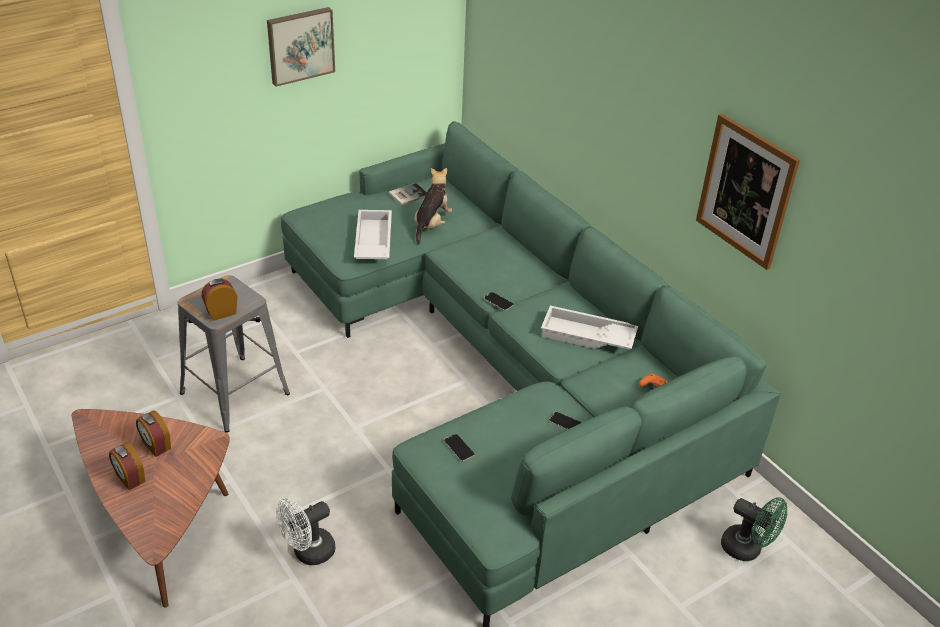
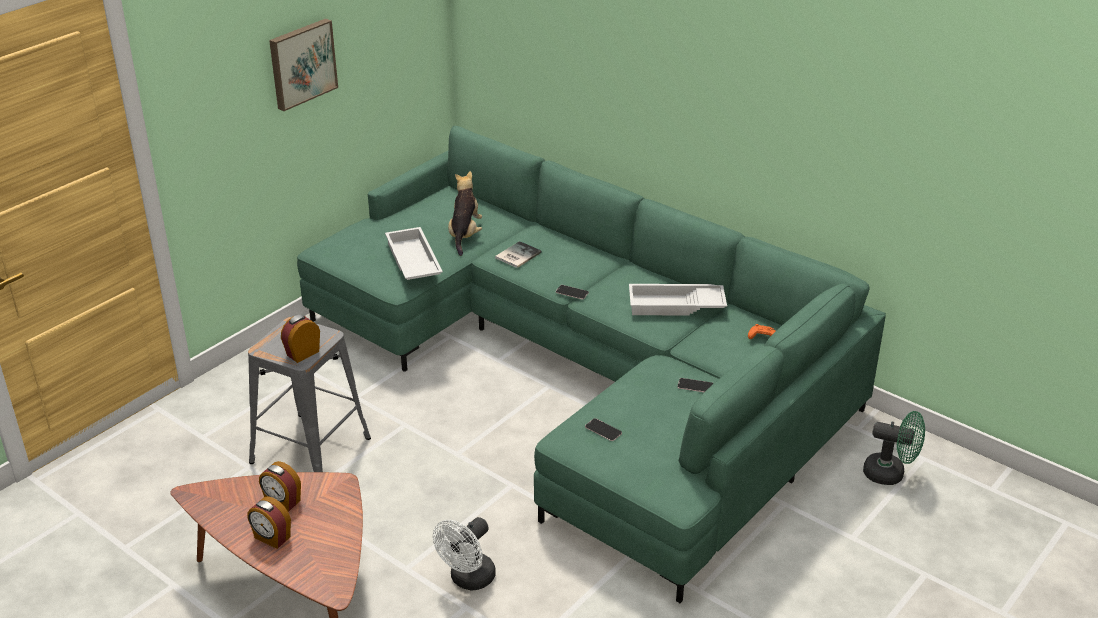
camera: 15 degrees left, 5 degrees down
(407, 194) = (424, 211): book -> book (516, 255)
(746, 191) = (816, 122): picture -> none

